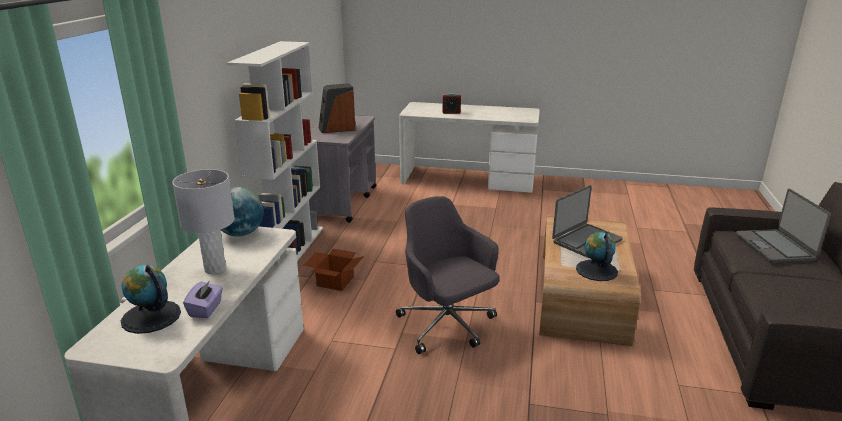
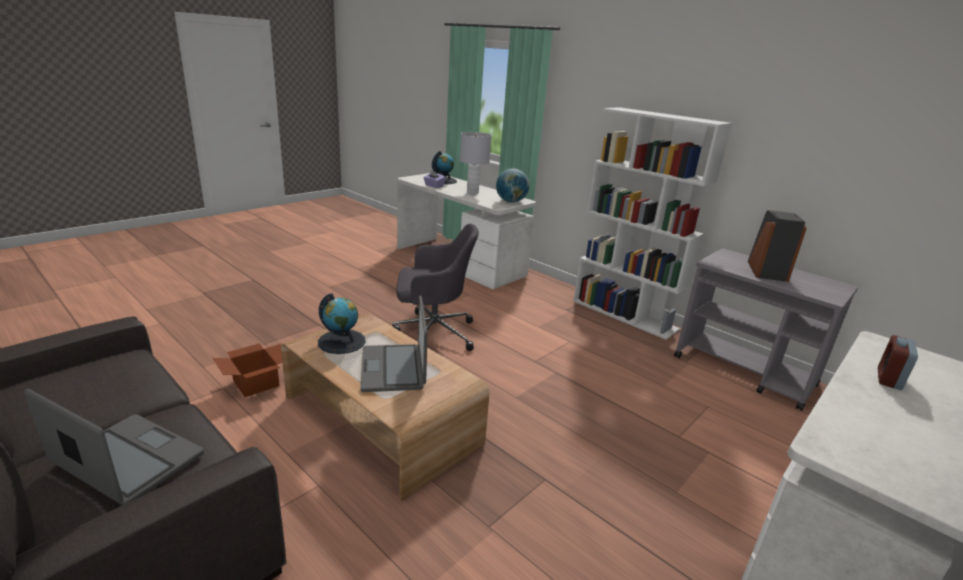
camera: 120 degrees right, 0 degrees up
(334, 281) = (549, 316): cardboard box -> cardboard box (257, 383)

